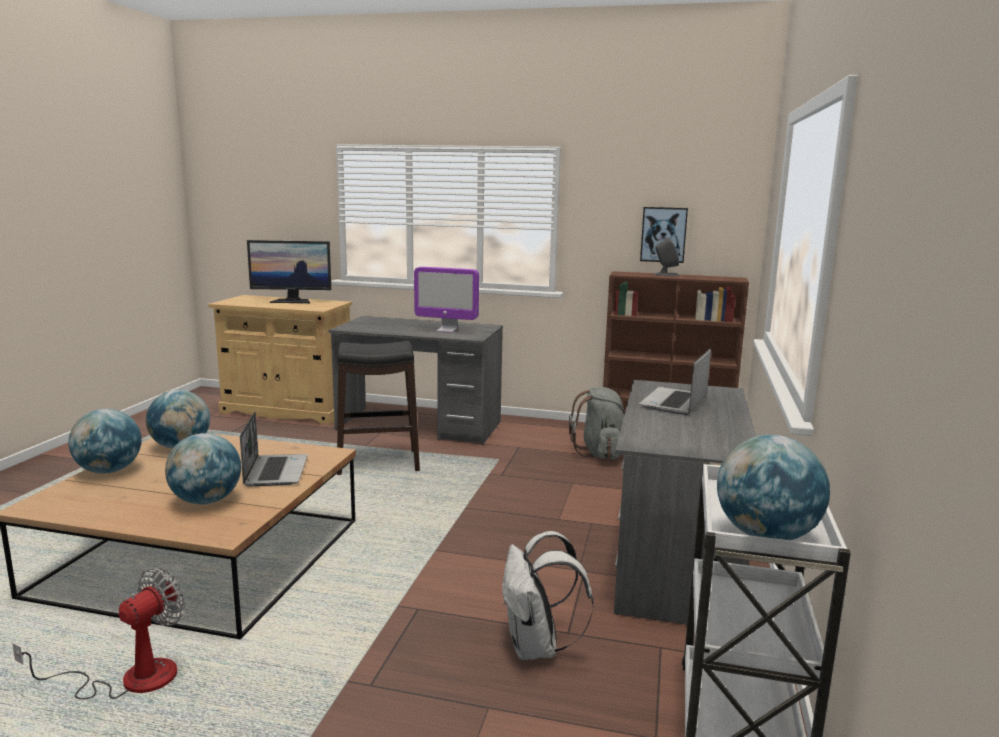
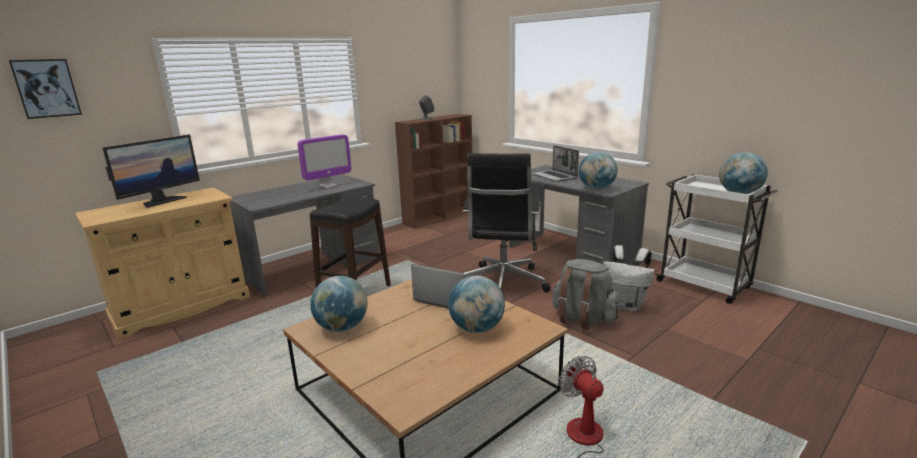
camera: 55 degrees left, 5 degrees up
(109, 471) = (359, 365): globe -> globe (596, 188)
(498, 533) = (503, 284): none -> black office chair
(601, 453) = (438, 235): grey backpack -> grey backpack (582, 319)
(663, 234) = (416, 94): picture -> picture (46, 88)

